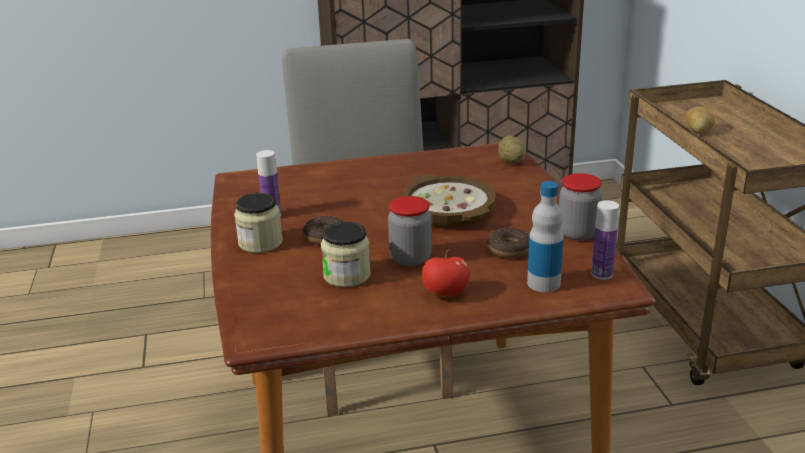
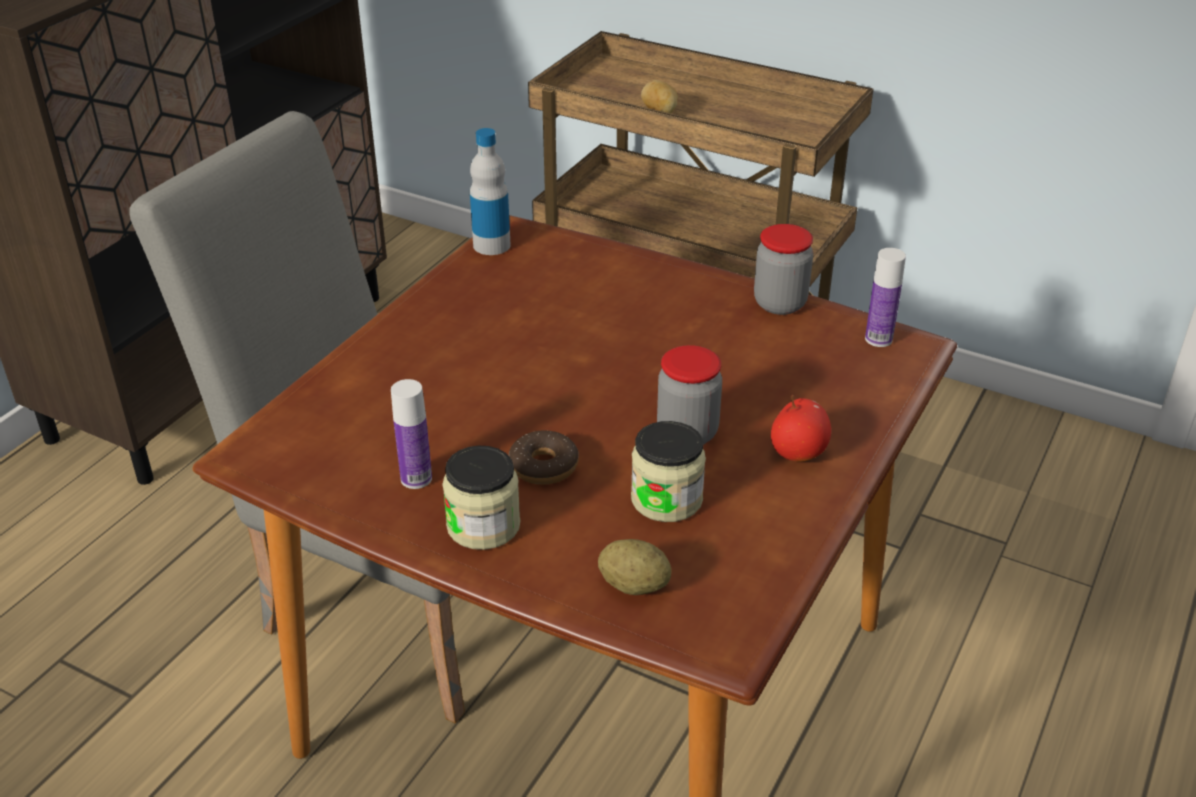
camera: 50 degrees left, 10 degrees up
(449, 210) = (611, 347): bowl -> none
(509, 249) = (756, 361): donut -> none
(511, 162) = (555, 244): potato -> potato (634, 585)
(543, 283) = (854, 381): bottle -> bottle (491, 245)

